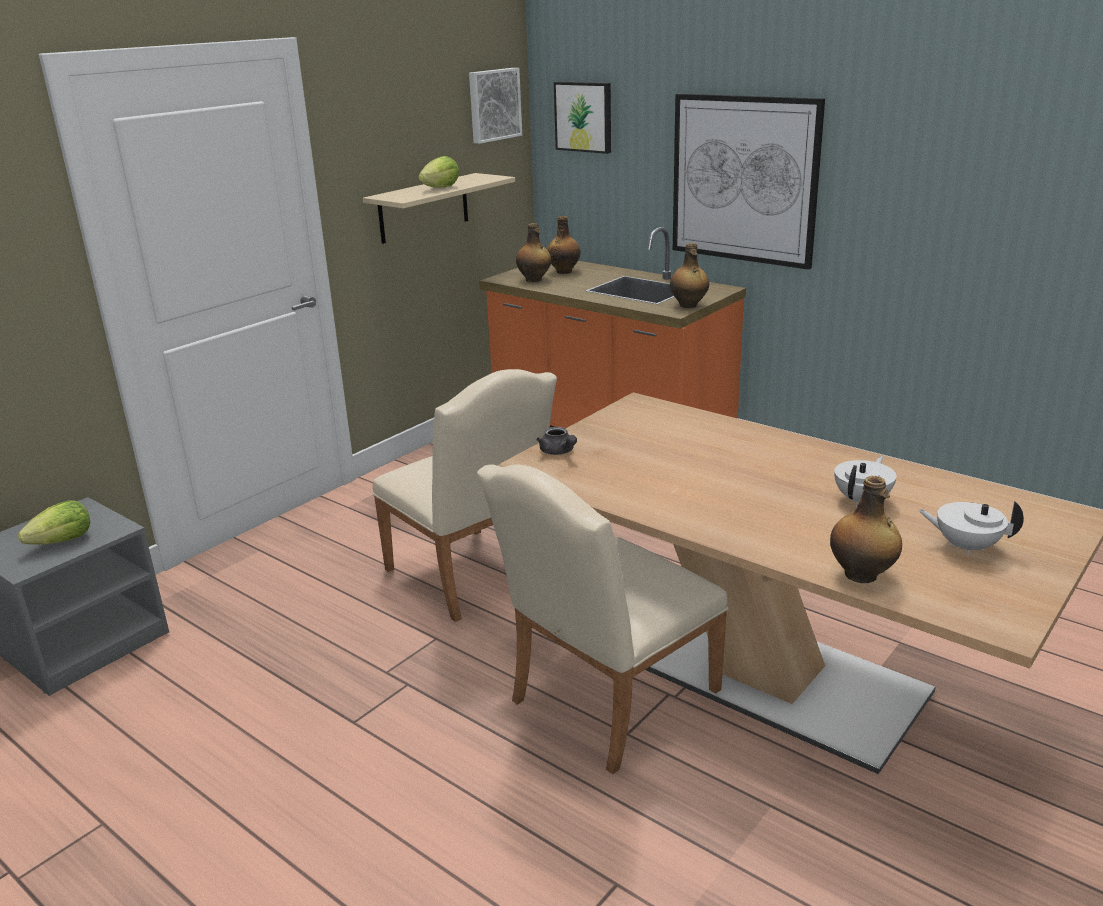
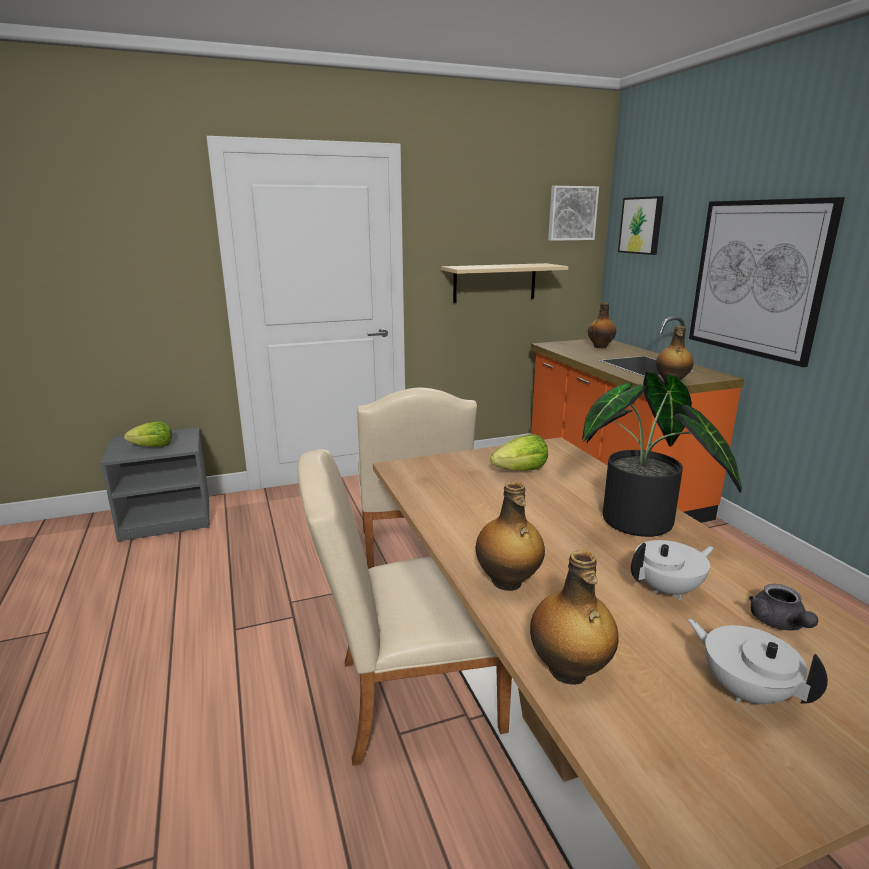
camera: 30 degrees right, 5 degrees down
(441, 188) = (501, 266): lettuce -> lettuce (521, 471)
(534, 280) = (570, 348): bottle -> bottle (507, 582)
(558, 452) = (441, 464): grey teapot -> grey teapot (779, 624)
(794, 457) = (641, 525): none -> potted plant

